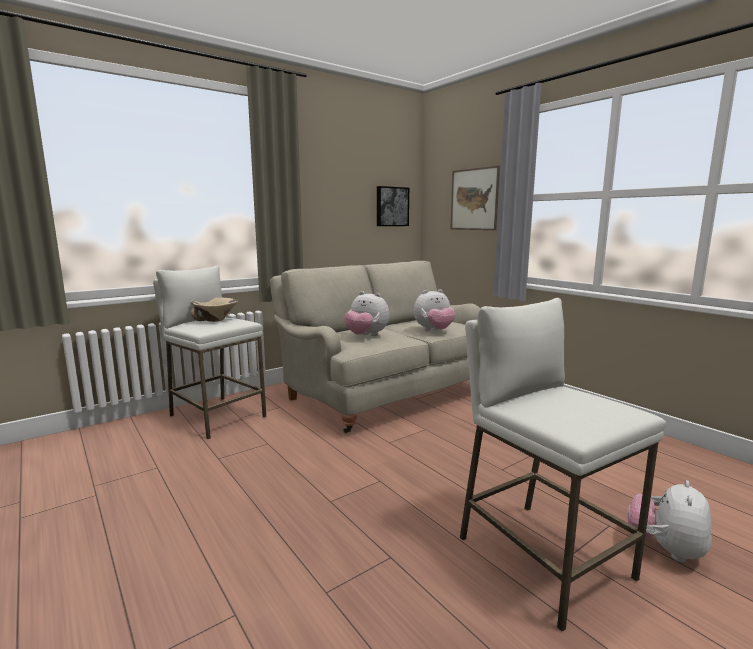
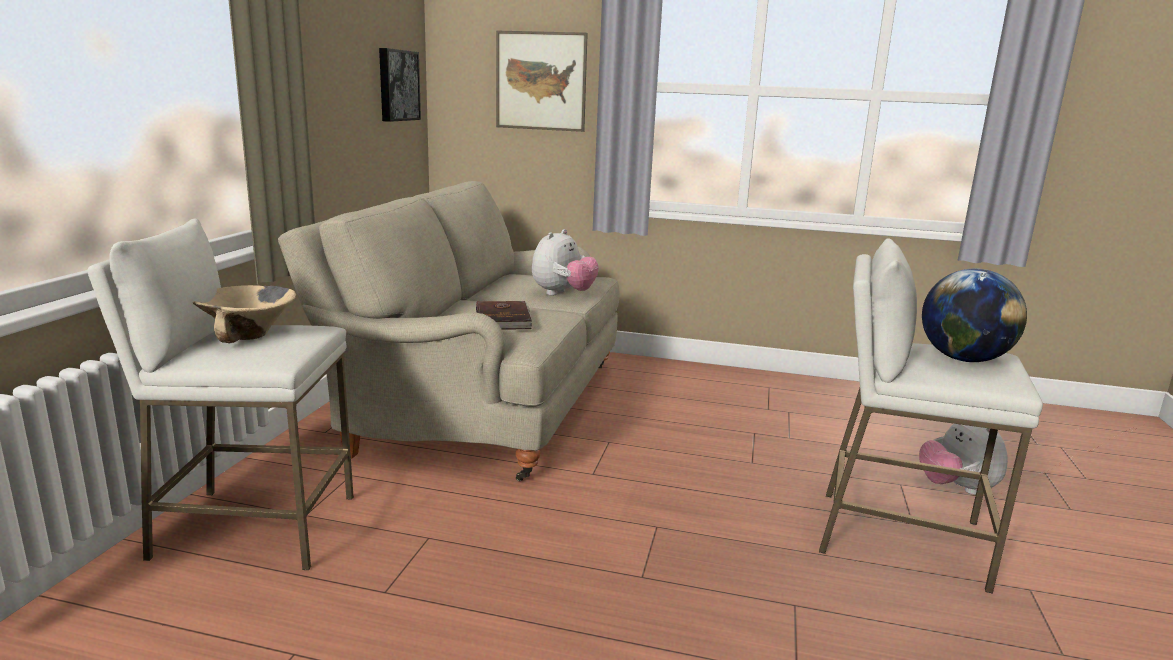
camera: 40 degrees left, 5 degrees up
(366, 336) = (504, 319): plush toy -> brown book
(577, 406) = (963, 359): none -> globe

